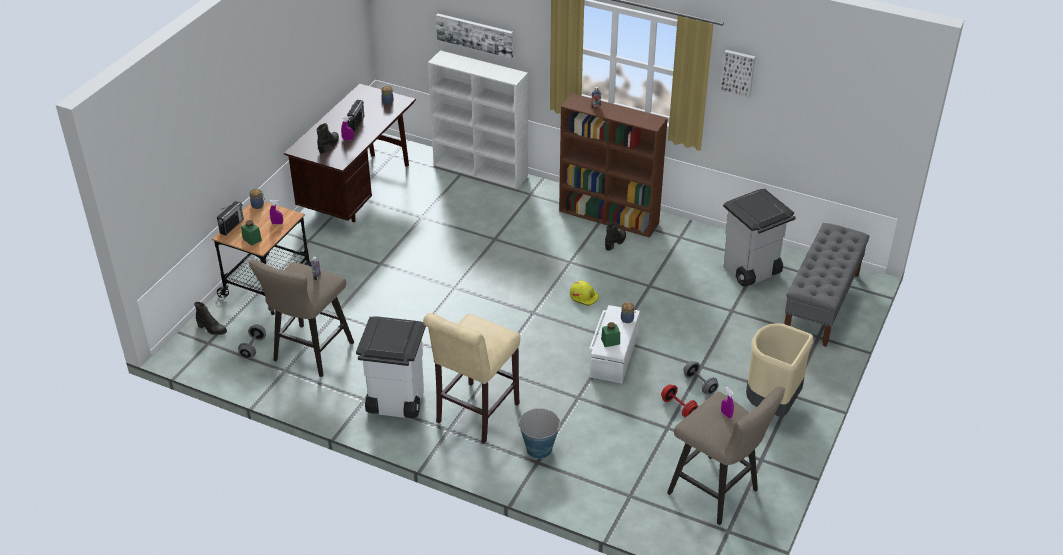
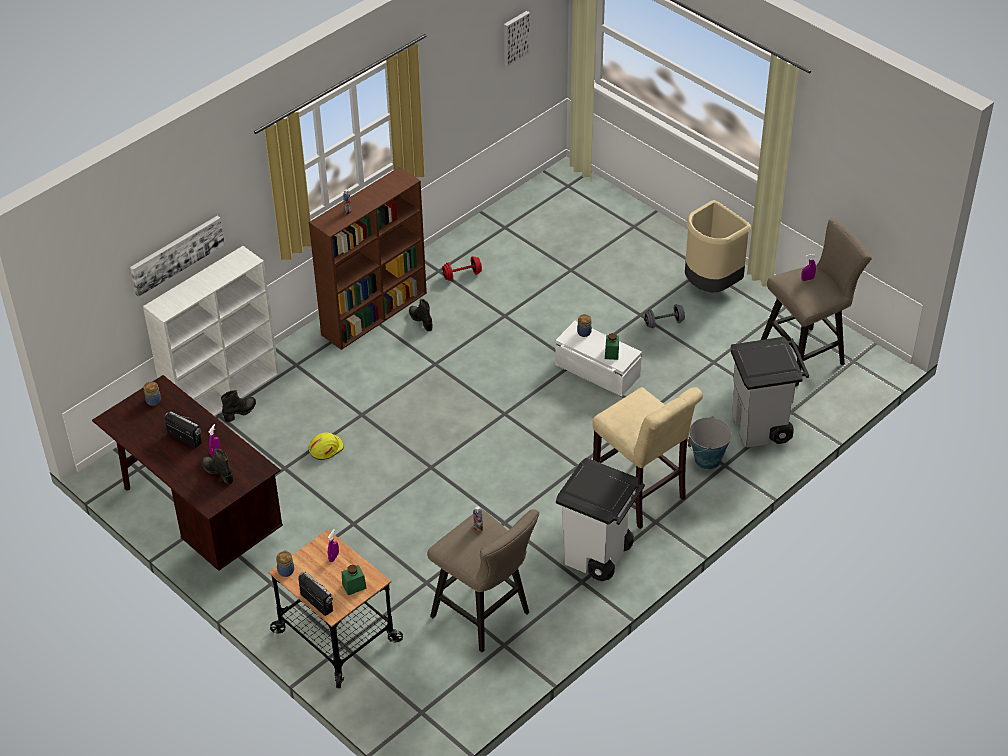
camera: 70 degrees left, 5 degrees up
(212, 329) = (397, 705): black boot -> black boot (240, 412)
(253, 348) = (450, 668): grey dumbbell -> none
(584, 296) = (497, 368): yellow hard hat -> yellow hard hat (326, 448)
(678, 407) = (689, 346): red dumbbell -> red dumbbell (462, 275)
(738, 73) = (432, 74): picture -> picture (515, 37)
(751, 272) = (519, 239): grey trash can -> grey trash can (761, 427)
(821, 303) = (589, 208): grey bench -> none

